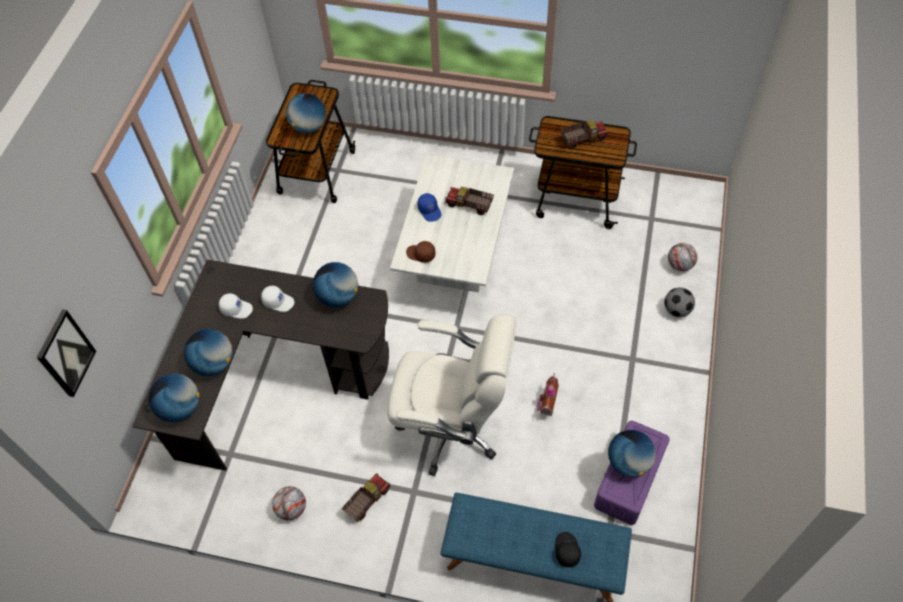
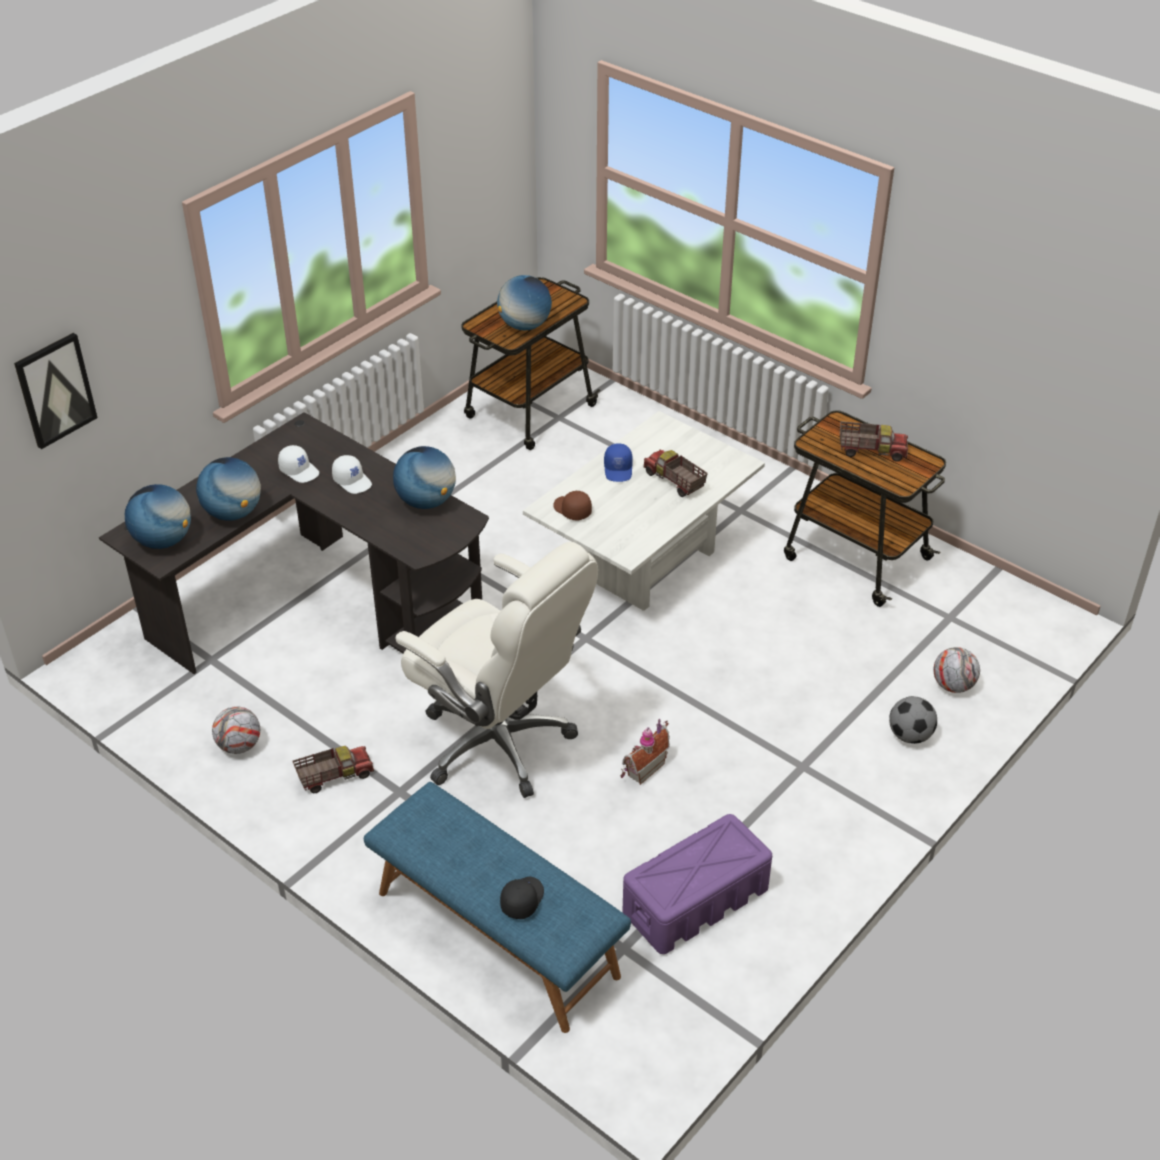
camera: 25 degrees right, 15 degrees down
(628, 462) = (692, 858): globe -> none

